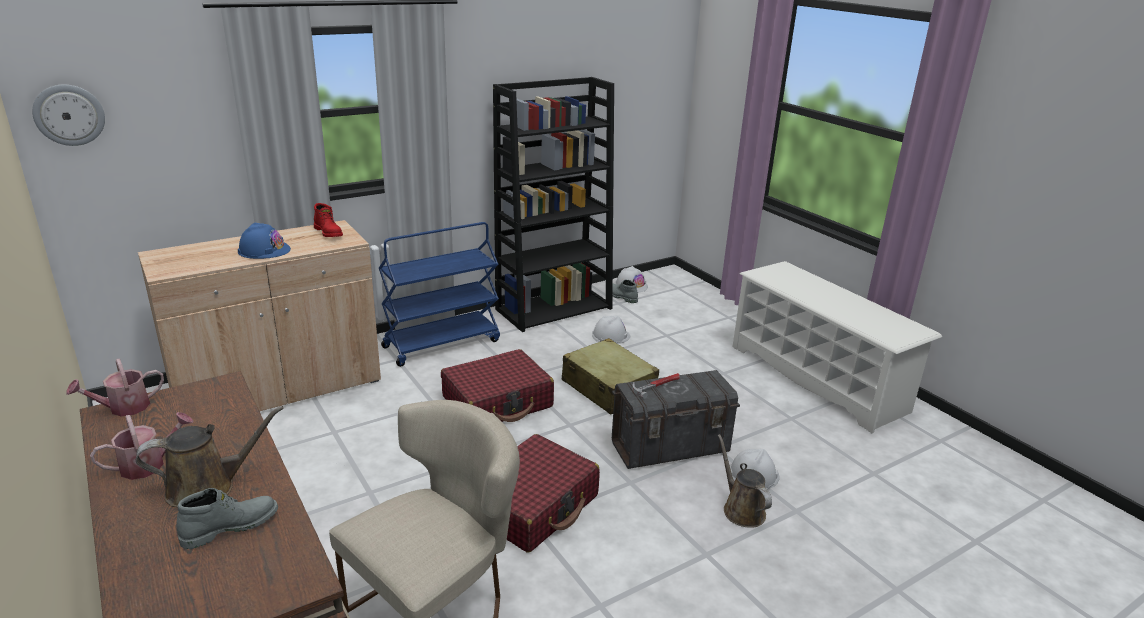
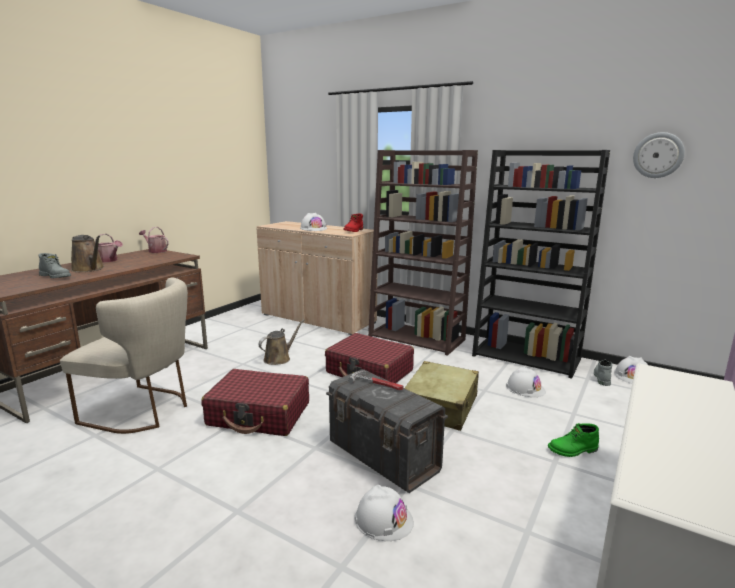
camera: 65 degrees right, 10 degrees down
(69, 115) = (283, 151): wall clock -> wall clock (658, 155)
(264, 250) = (313, 229): blue hard hat -> white hard hat
(442, 343) = (417, 338): blue cart -> brown bookcase
(714, 360) = (573, 450): none -> green boot
(741, 509) = (317, 521): brown watering can -> brown watering can (279, 358)

